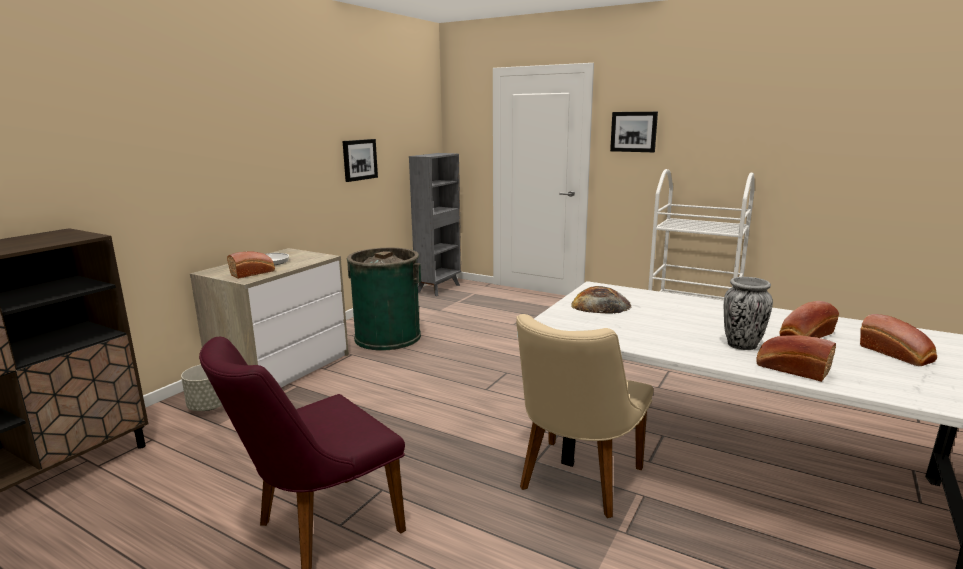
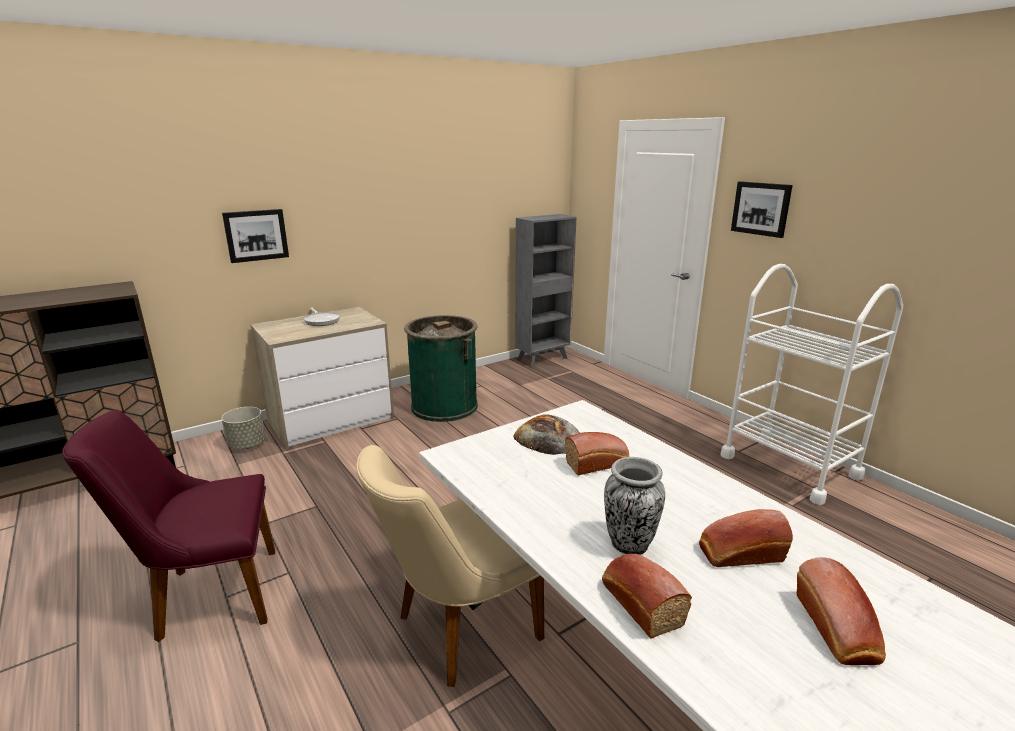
camera: 25 degrees right, 5 degrees up
(253, 273) = (293, 332): bread -> bread (598, 463)
(359, 159) = (452, 221): picture -> picture (256, 235)

